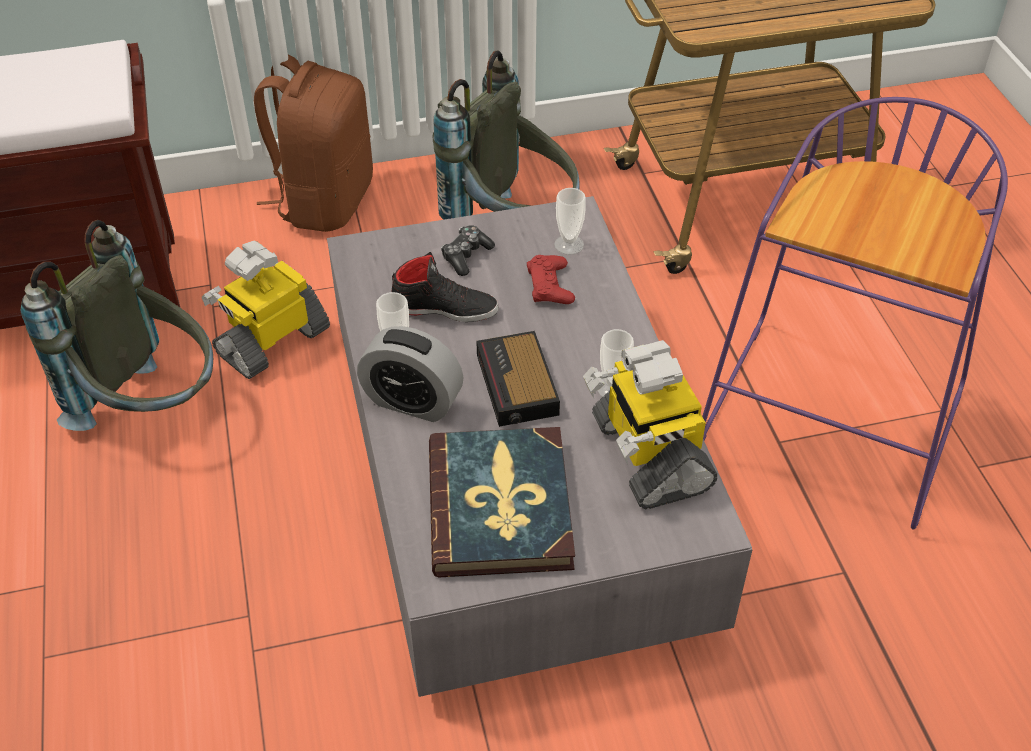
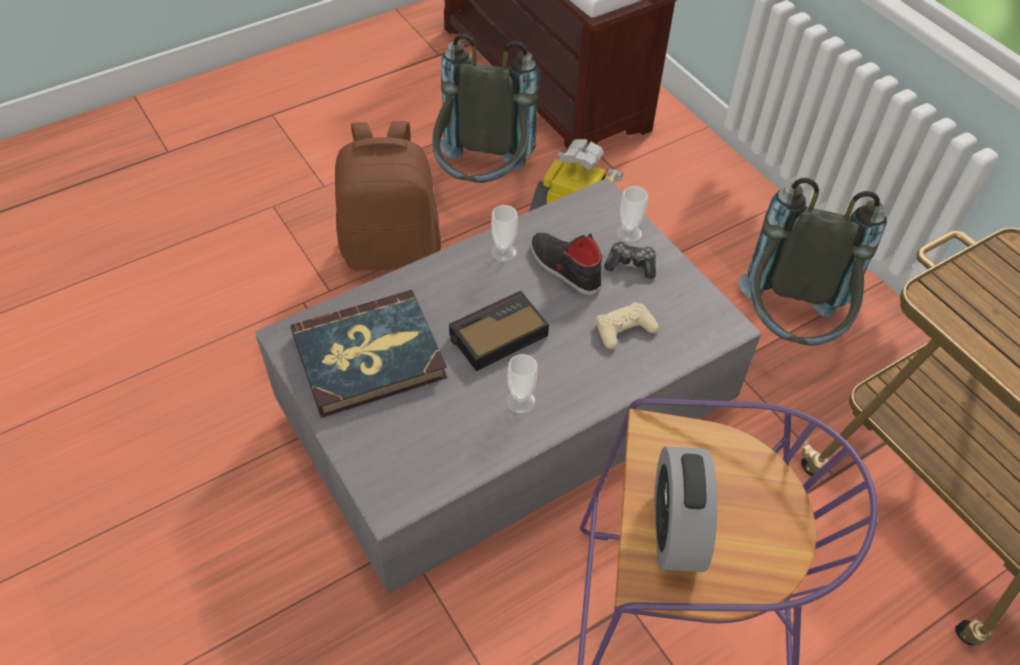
camera: 70 degrees right, 5 degrees up
(324, 201) = (741, 199): brown backpack -> brown backpack (391, 248)
(412, 401) = (455, 276): alarm clock -> alarm clock (676, 530)
(444, 308) = (564, 268): black shoe -> black shoe turned 150 degrees clockwise
(550, 285) = (624, 329): red game controller -> beige game controller
(569, 245) = (683, 330): cup -> cup (628, 233)
(648, 454) = (455, 442): toy robot -> none

